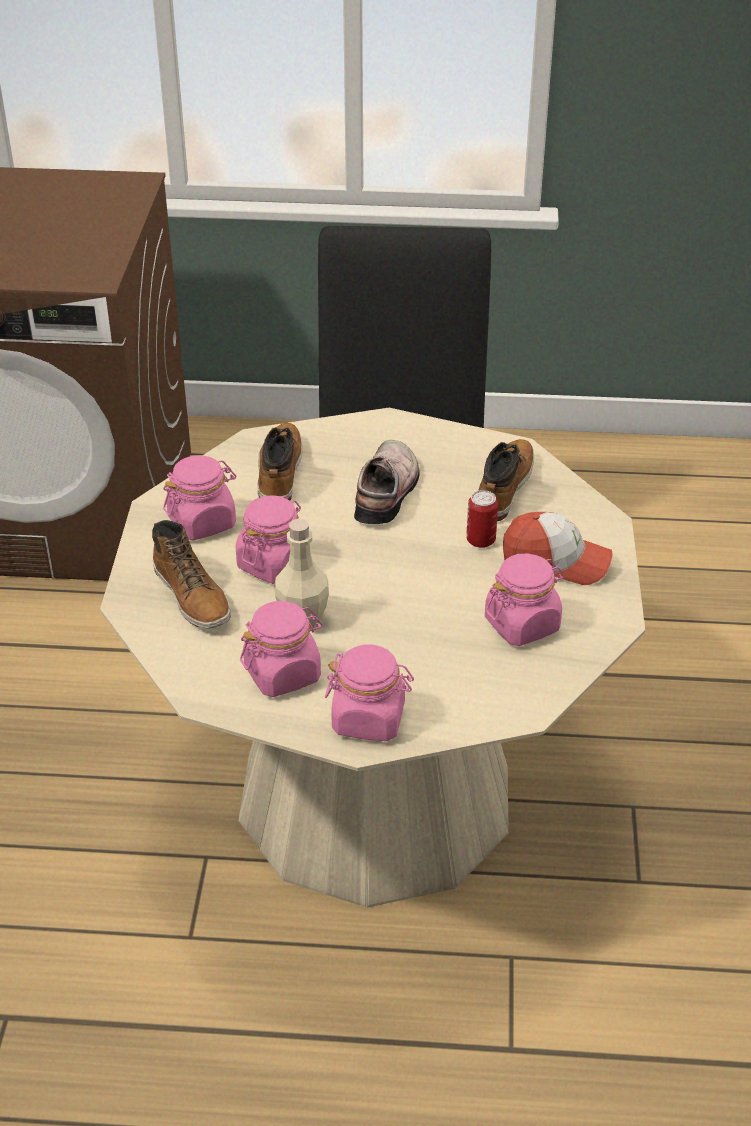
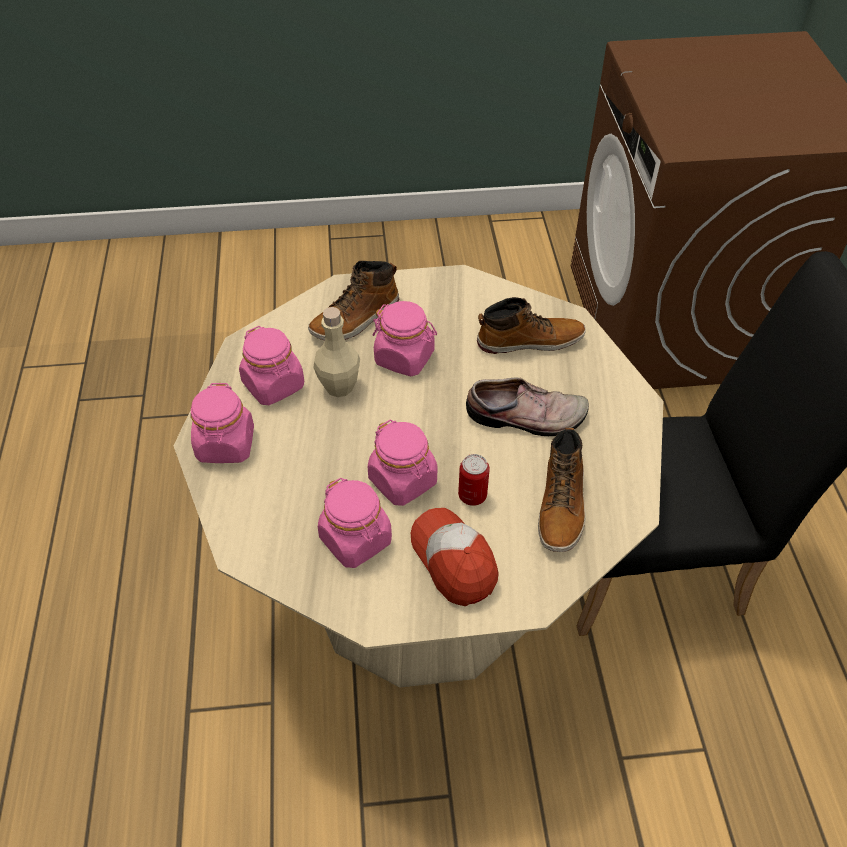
camera: 80 degrees right, 10 degrees up
(202, 522) = (447, 307): pink jar -> pink jar (403, 481)
(503, 488) = (561, 505): boot -> boot turned 90 degrees clockwise
(555, 562) = (454, 560): cap -> cap turned 150 degrees clockwise

